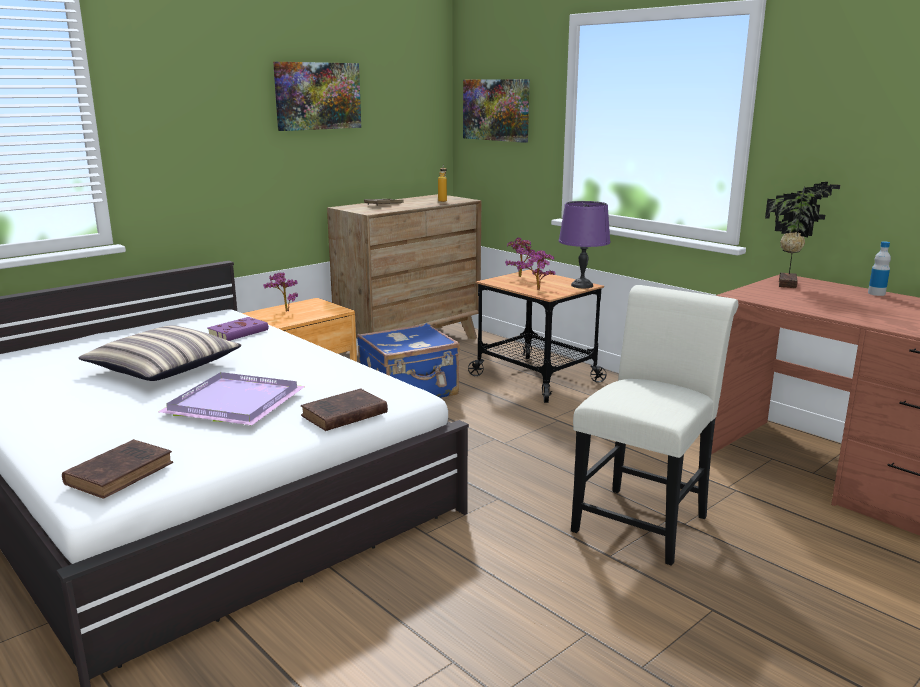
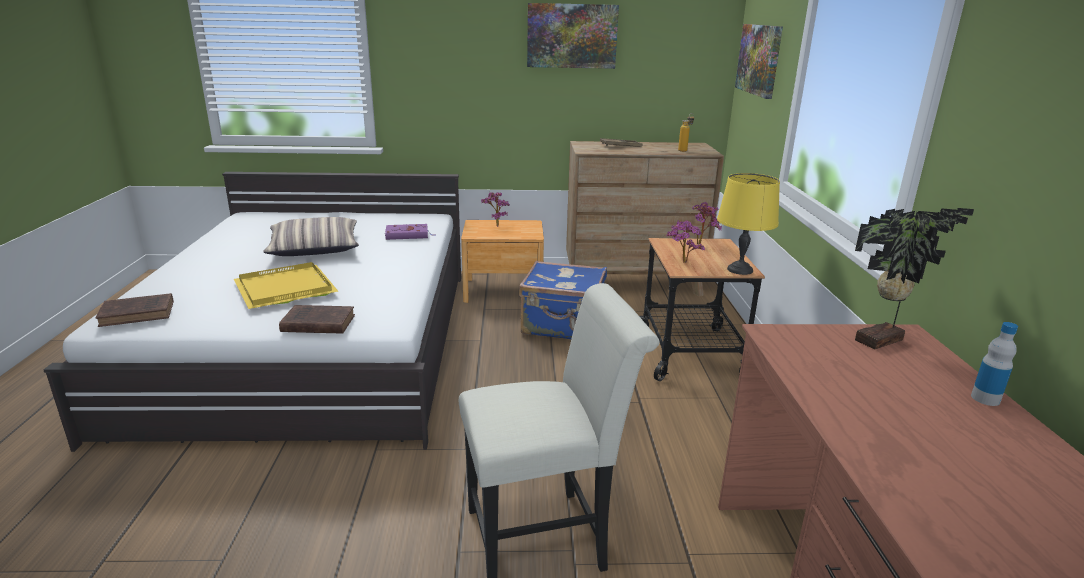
camera: 40 degrees right, 5 degrees up
(237, 402) = (287, 289): purple tray -> yellow tray
(582, 285) = (739, 270): purple table lamp -> yellow table lamp

